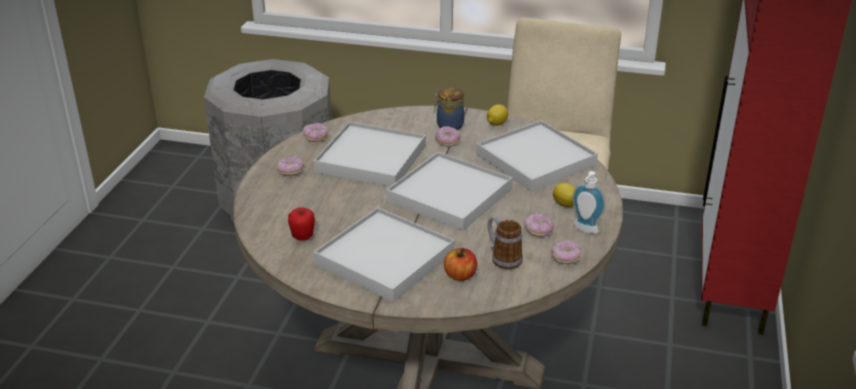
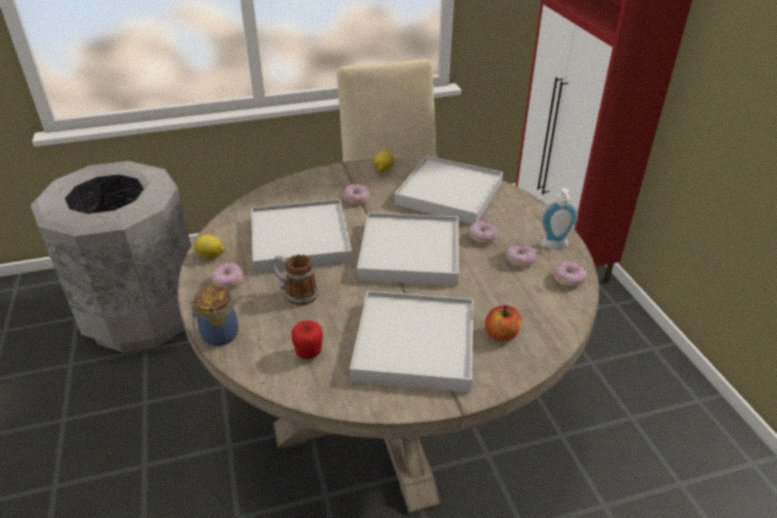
camera: 30 degrees left, 5 degrees up
(316, 138) = (223, 235): donut -> donut (482, 238)
(448, 125) = (342, 183): jar -> jar (218, 335)
(502, 258) = (518, 300): mug -> mug (296, 294)
(565, 205) = (516, 228): lemon -> lemon (211, 256)

